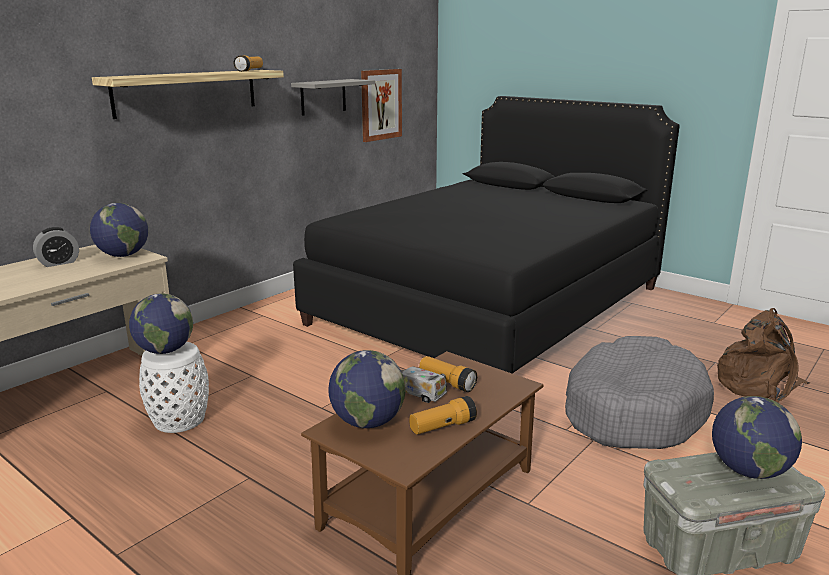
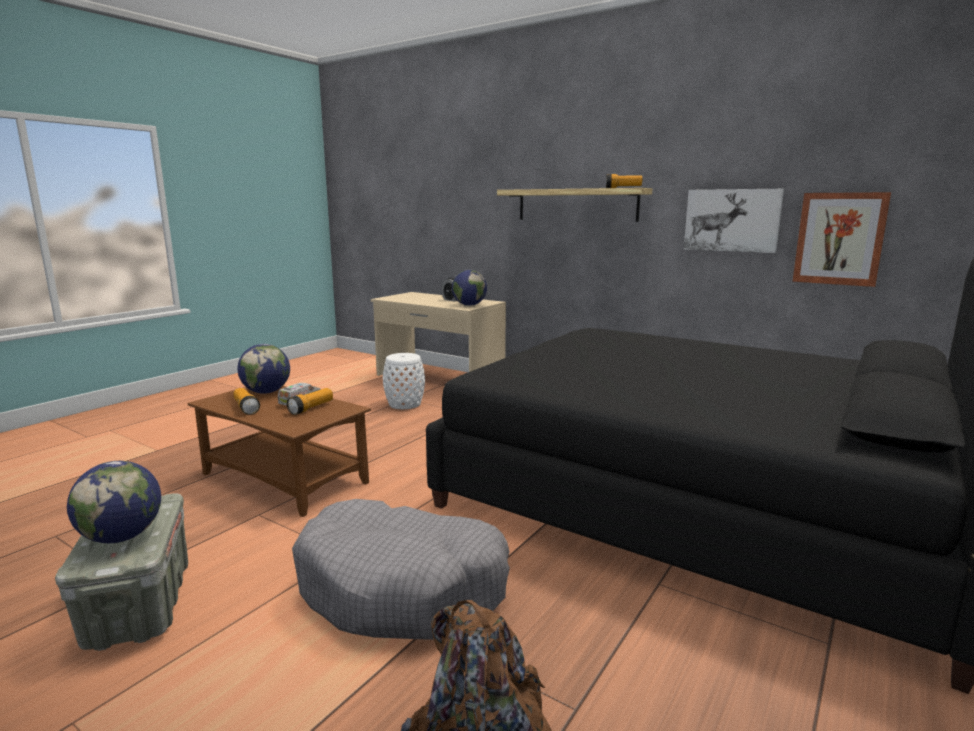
camera: 85 degrees right, 5 degrees down
(165, 351) = (403, 355): globe -> none
(323, 97) = (732, 220): grey shelf -> picture

